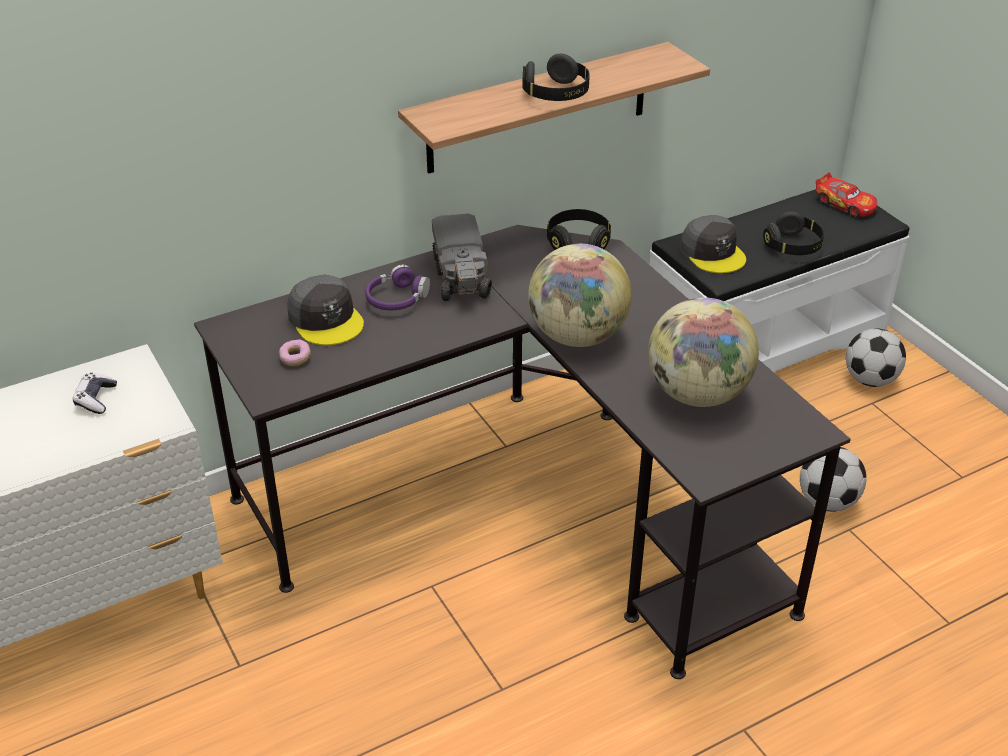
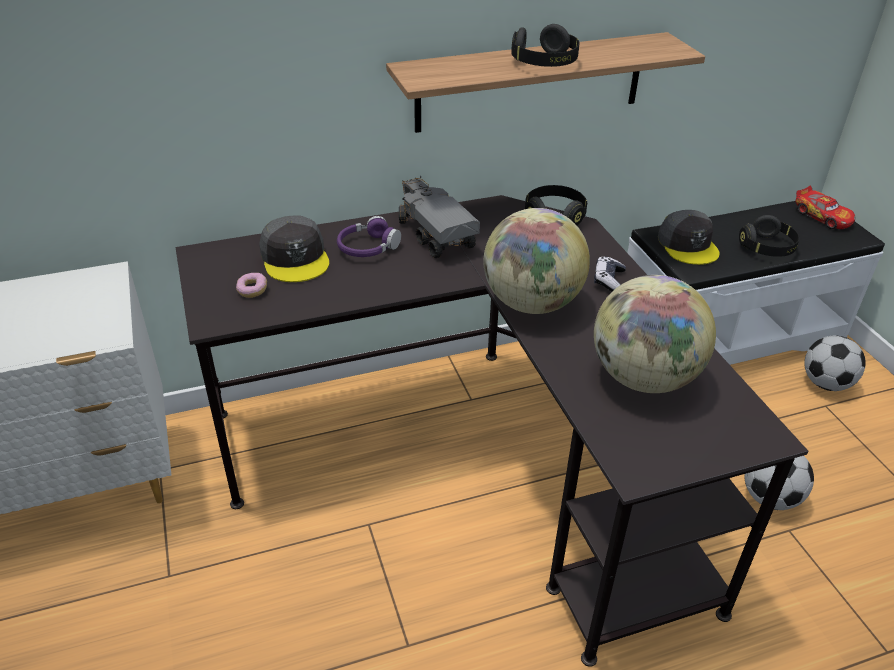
camera: 10 degrees right, 0 degrees up
(96, 399) = (57, 305): game controller -> game controller (608, 280)
(461, 276) = (434, 234): toy truck -> toy truck turned 150 degrees clockwise

